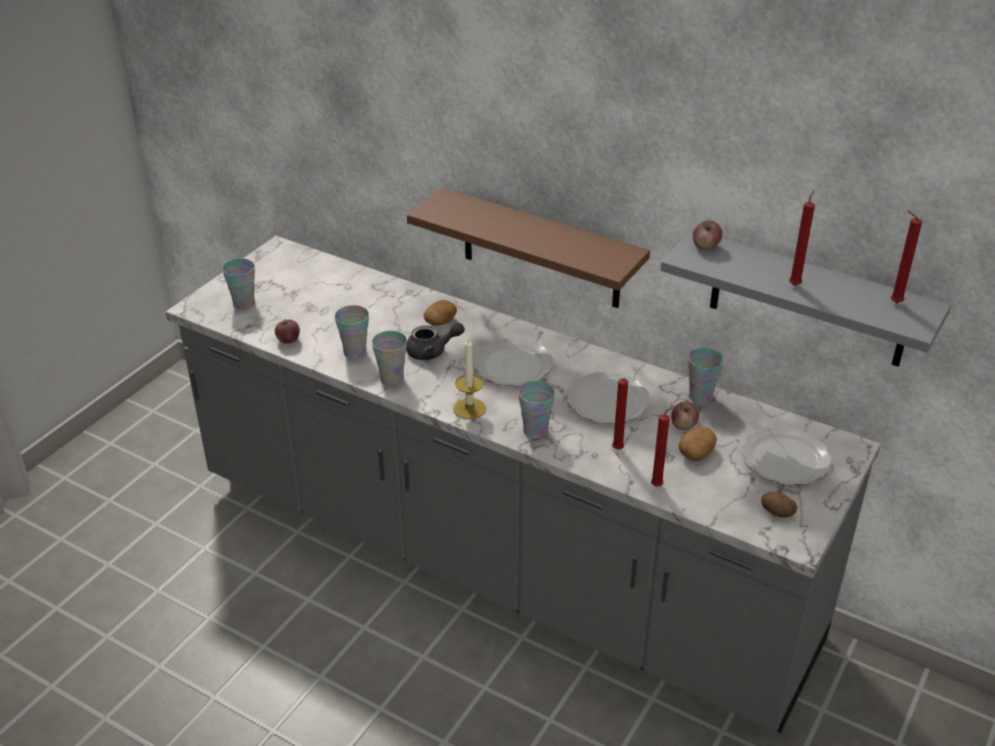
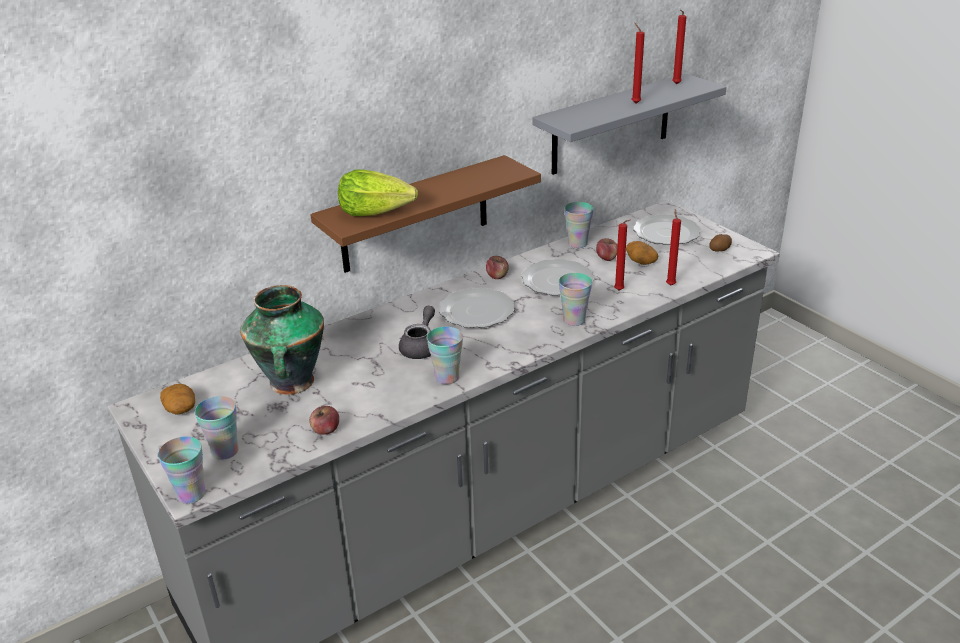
camera: 65 degrees left, 5 degrees down
(341, 303) = (291, 383): none -> vase
(355, 352) = (386, 391): cup -> cup (191, 494)
(440, 322) = (379, 333): potato -> potato (181, 408)
(465, 216) = (376, 212): none -> lettuce
(469, 408) = (522, 345): candle -> none
(706, 246) = (562, 116): apple -> apple (497, 276)

